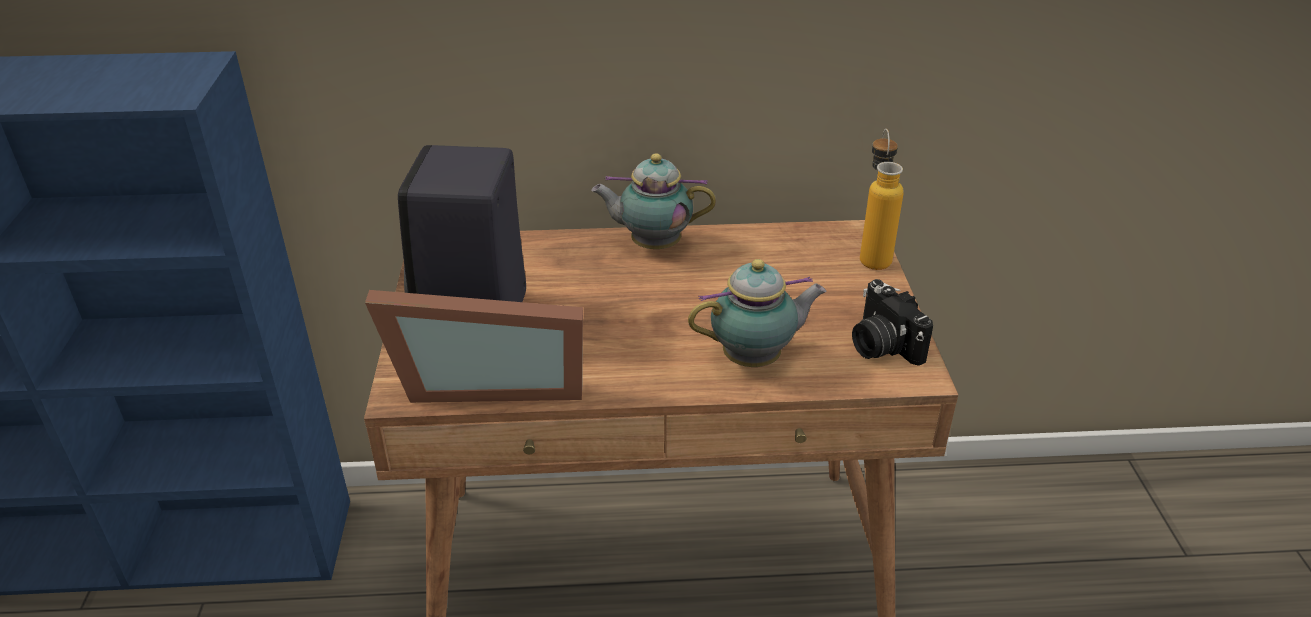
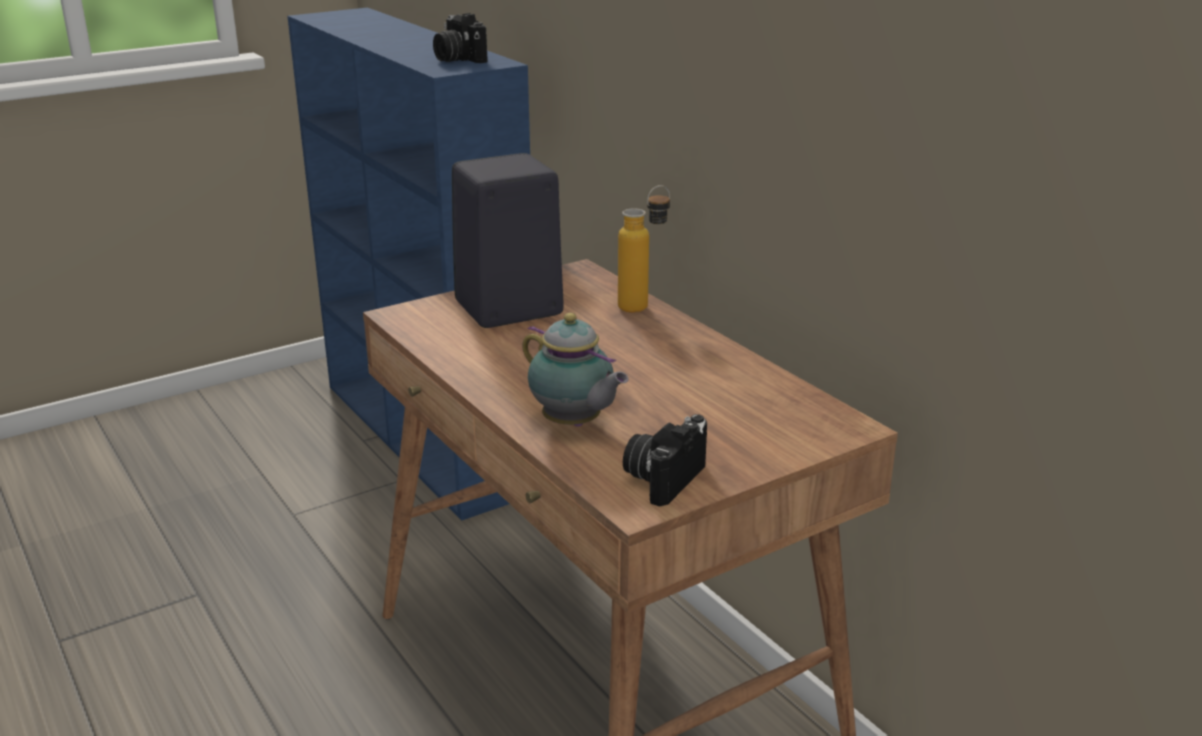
camera: 60 degrees right, 10 degrees down
(135, 77) = (457, 59): none -> camera
(489, 382) = (437, 336): picture frame -> none
(652, 245) = (691, 341): teapot -> none
(873, 254) = (820, 442): bottle -> bottle (643, 305)

